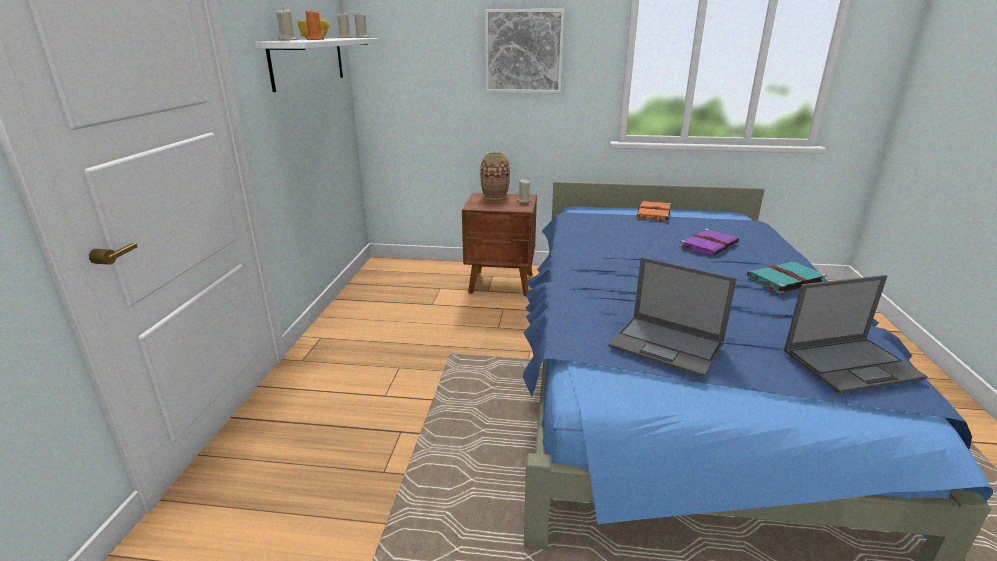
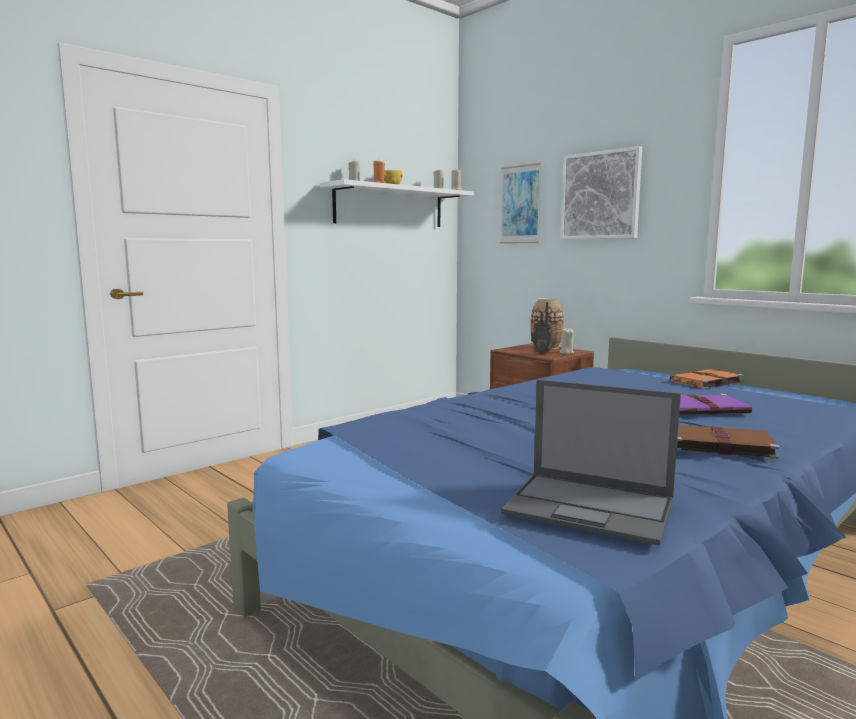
camera: 40 degrees right, 15 degrees down
(434, 54) = (520, 204): none -> picture
(509, 205) = (541, 353): none -> radio
(667, 345) = (426, 443): laptop -> none
(784, 279) = (717, 444): turquoise book -> brown book

